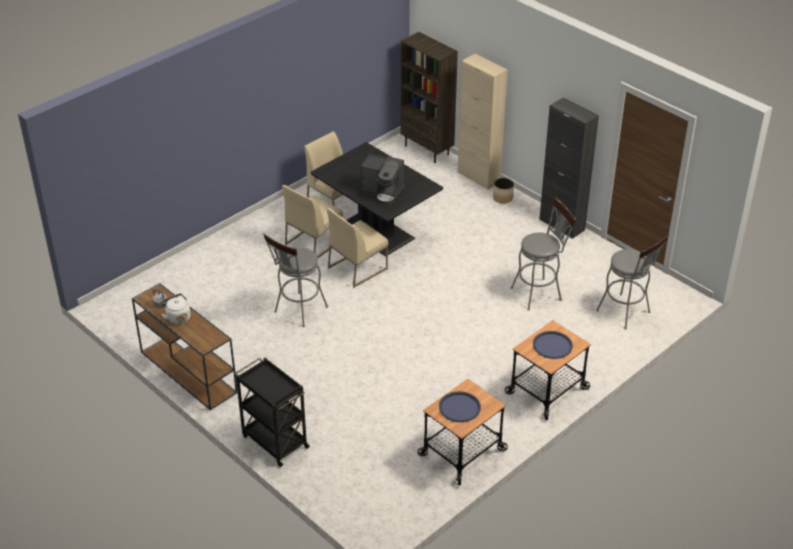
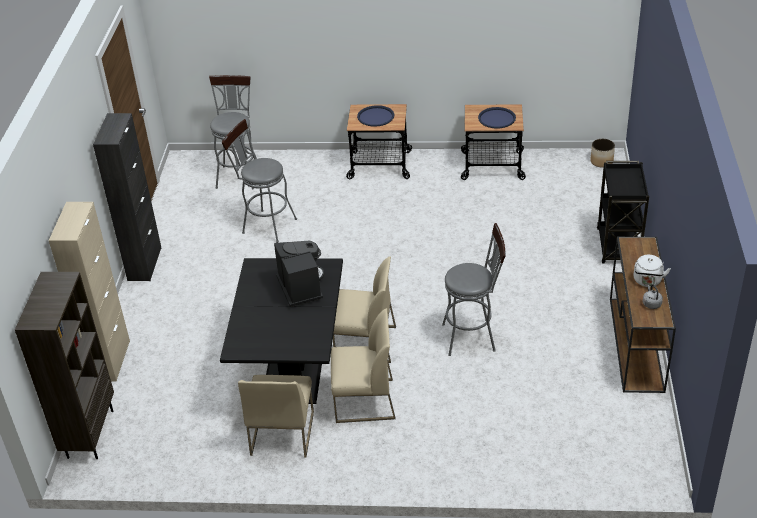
camera: 130 degrees left, 0 degrees up
(502, 198) = (136, 322): planter -> planter (601, 161)

